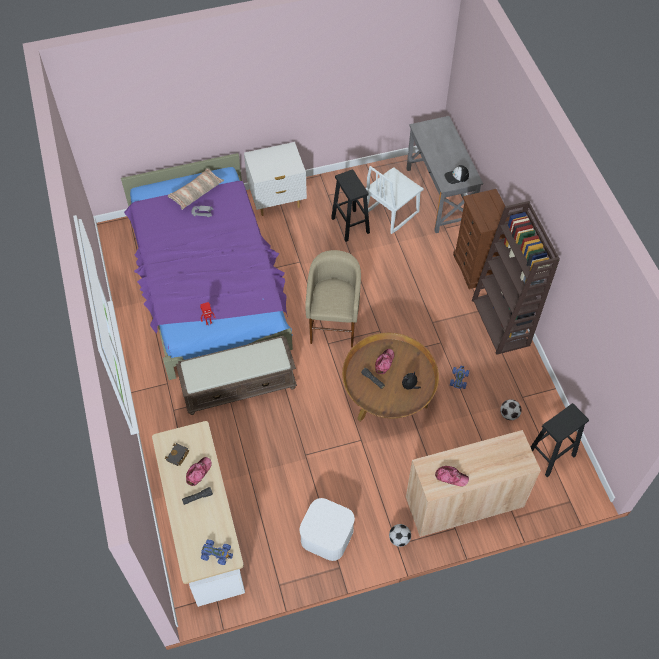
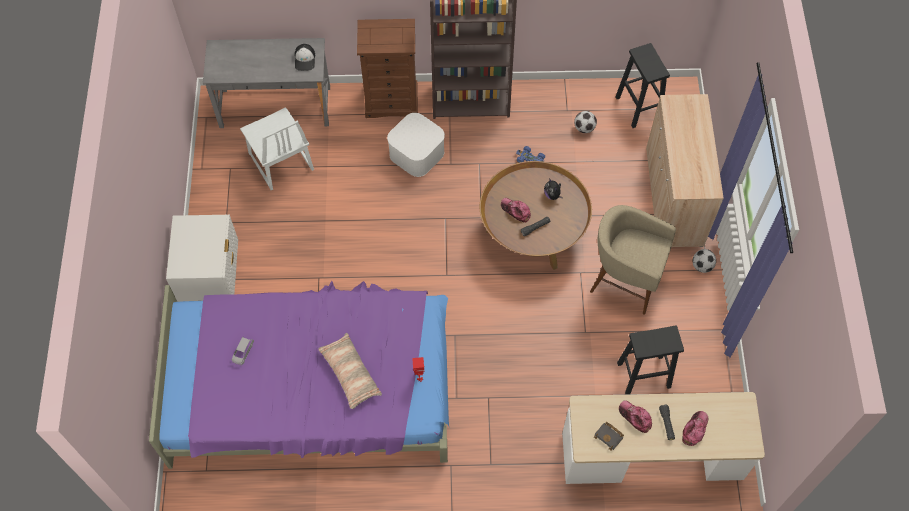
camera: 75 degrees left, 5 degrees up
(196, 192) = (203, 353): pillow -> pillow (350, 374)
(216, 553) = (736, 416): blue toy car -> none
(239, 386) = (478, 383): brown bench -> none
(326, 535) = (684, 333): white storage box -> white storage box (416, 153)
(333, 325) = (423, 263): beige stool -> beige stool (623, 283)
(350, 226) = (284, 209): black stool -> black stool (644, 375)
(451, 477) = (700, 170): cap -> cap (694, 429)

